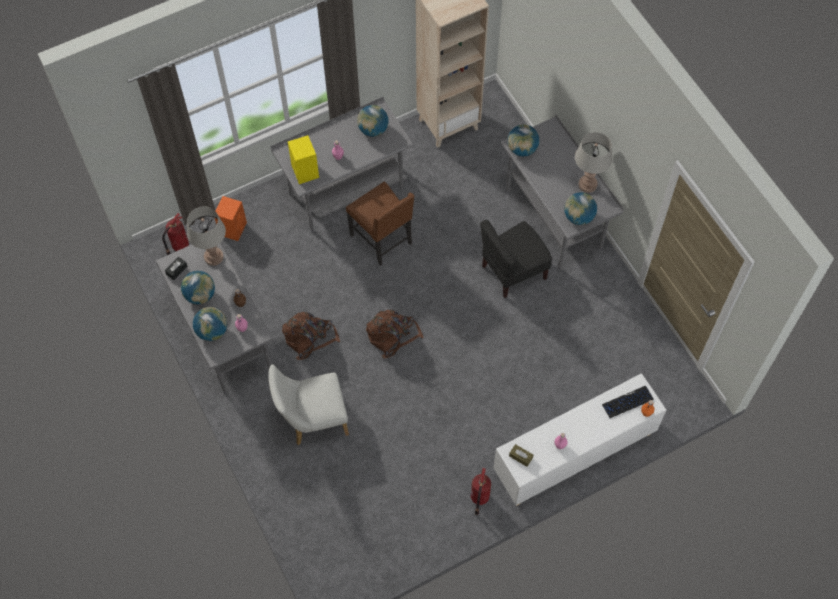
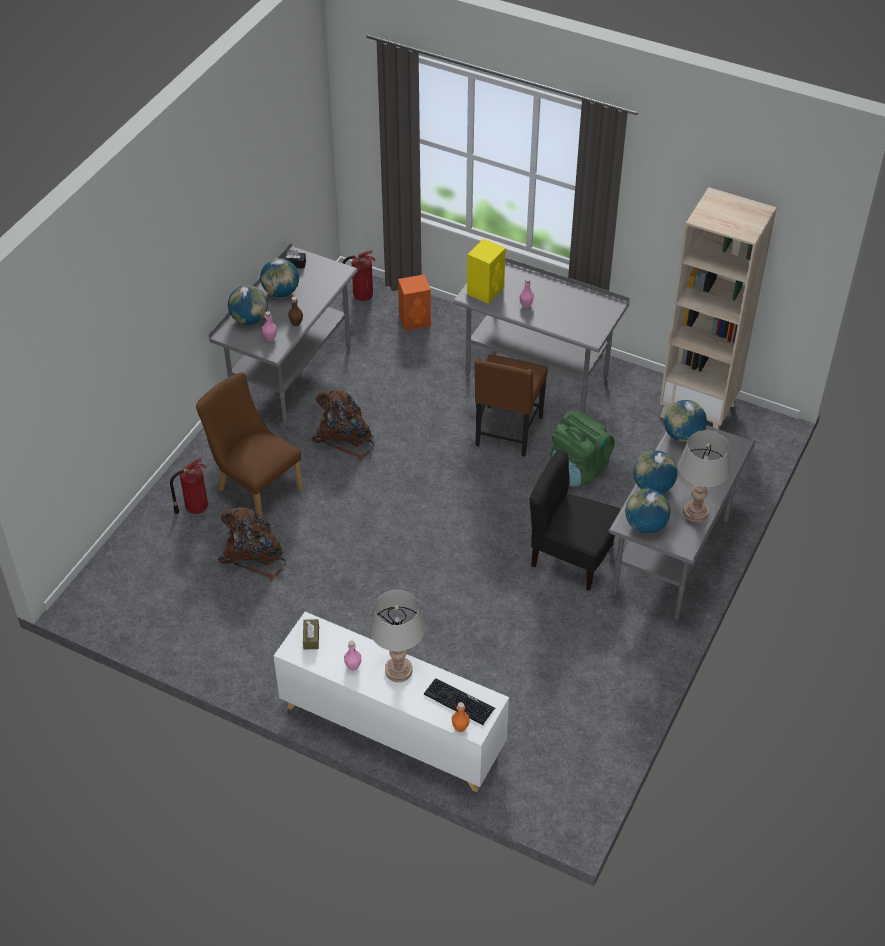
camera: 55 degrees right, 15 degrees down
(213, 257) = (330, 280): grey table lamp -> grey table lamp (398, 671)
(312, 420) = (255, 487): white chair -> brown chair
(373, 130) = (584, 312): globe -> globe (653, 487)
(392, 335) = (403, 498): brown backpack -> brown backpack (254, 554)
(445, 221) = (578, 469): none -> green backpack
(479, 498) = (271, 670): fire extinguisher -> fire extinguisher (195, 507)

